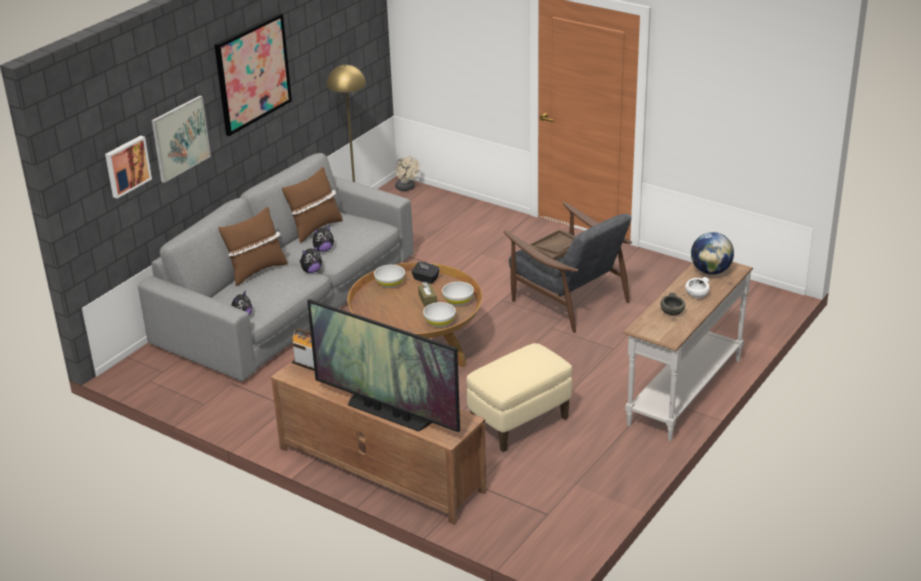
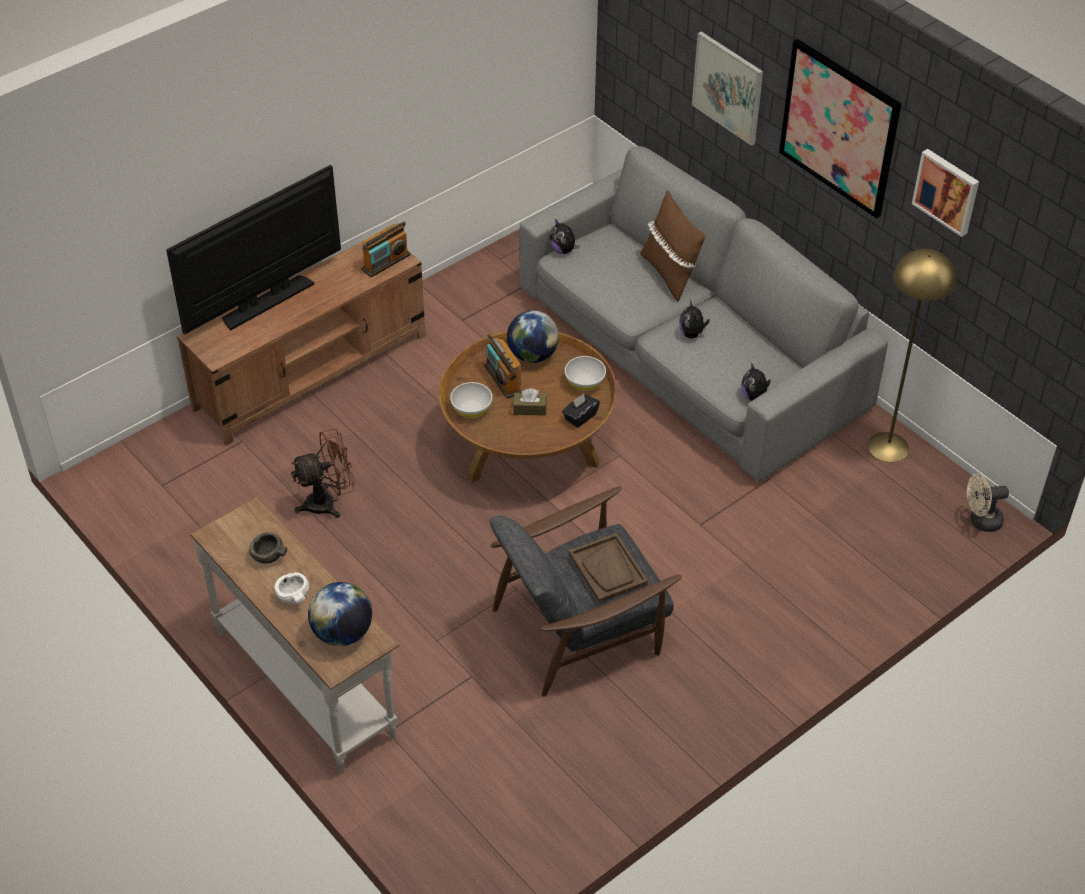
camera: 105 degrees right, 15 degrees up
(126, 166) = (664, 43): picture -> picture (947, 191)
(311, 271) = (648, 319): plush toy -> plush toy (754, 396)
(315, 228) = (761, 338): brown pillow -> none
(370, 308) = (532, 355): none -> globe
(402, 316) = (502, 379): none -> radio
(458, 301) = (513, 436): white bowl -> none
(519, 423) = (328, 502): beige ottoman -> brown fan

